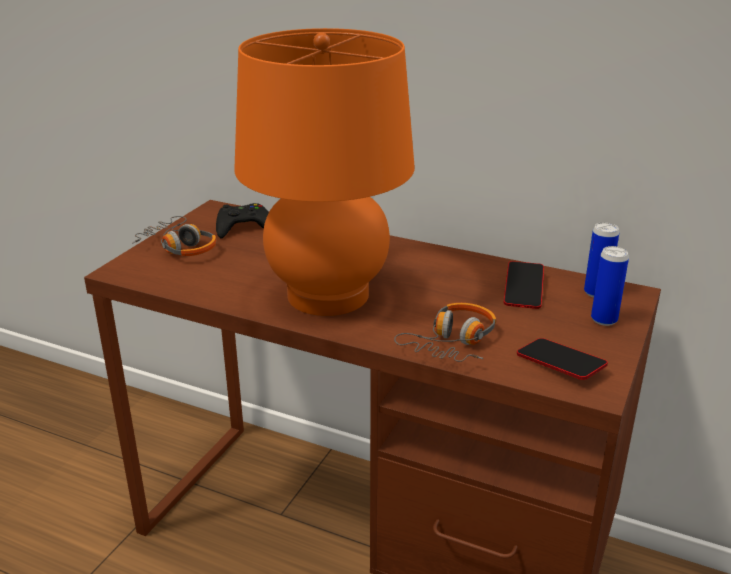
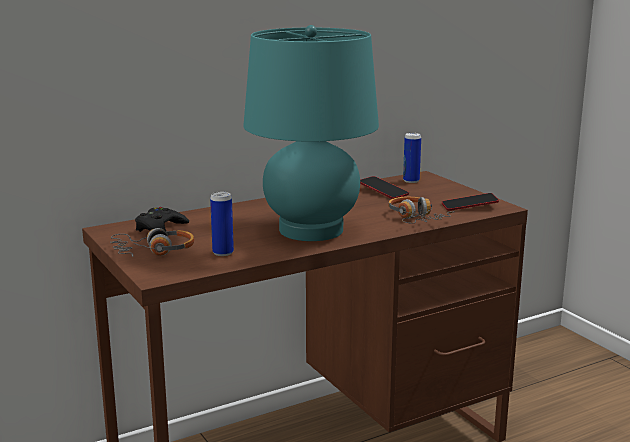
camera: 55 degrees left, 10 degrees down
(328, 295) = (311, 230): orange table lamp -> turquoise table lamp
(604, 319) = (440, 187): can -> can (223, 253)

